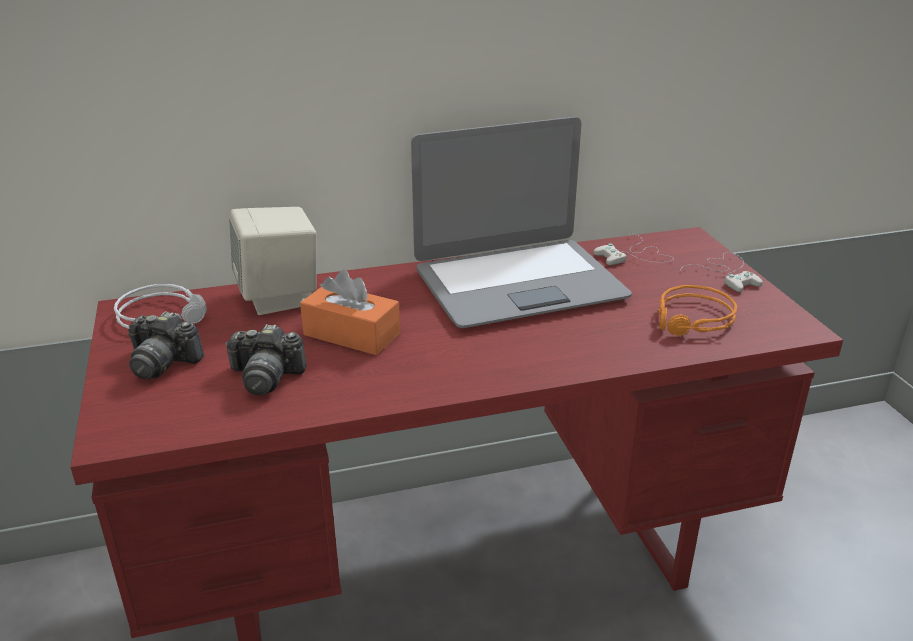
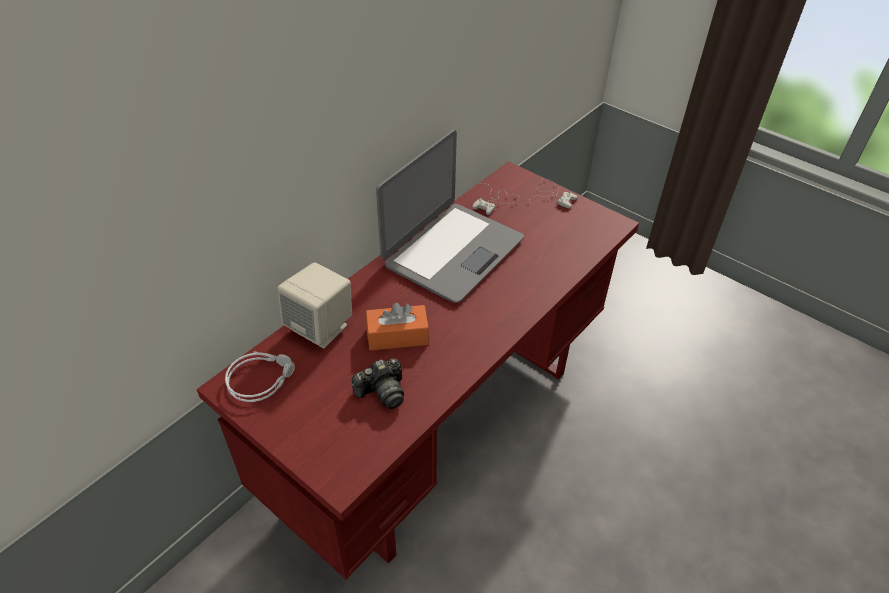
camera: 35 degrees left, 15 degrees up
(163, 362) = (306, 414): camera -> none
(693, 320) = (564, 240): orange headphones -> none

